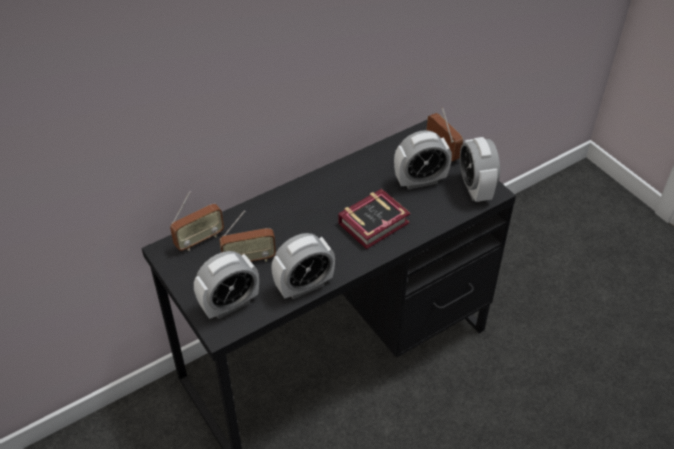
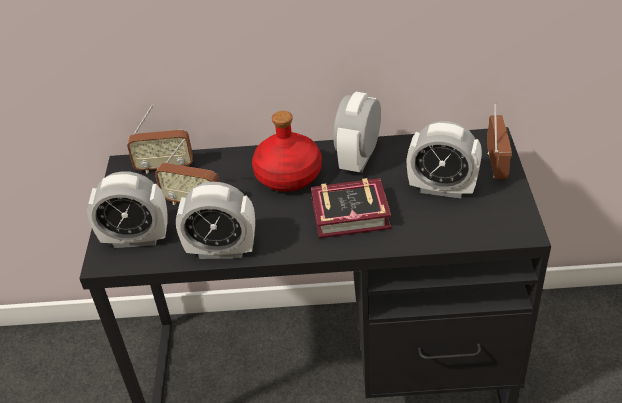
camera: 35 degrees right, 5 degrees down
(305, 210) = (289, 176): none -> red bottle
(475, 189) = (503, 220): alarm clock -> alarm clock (358, 159)

